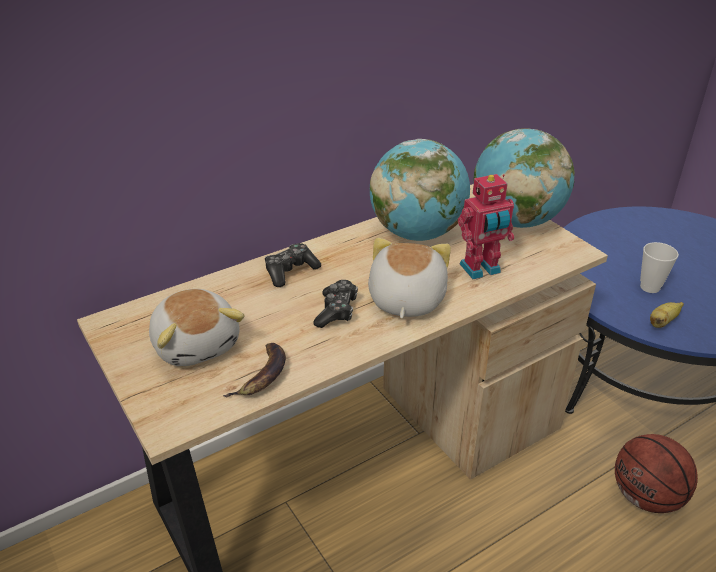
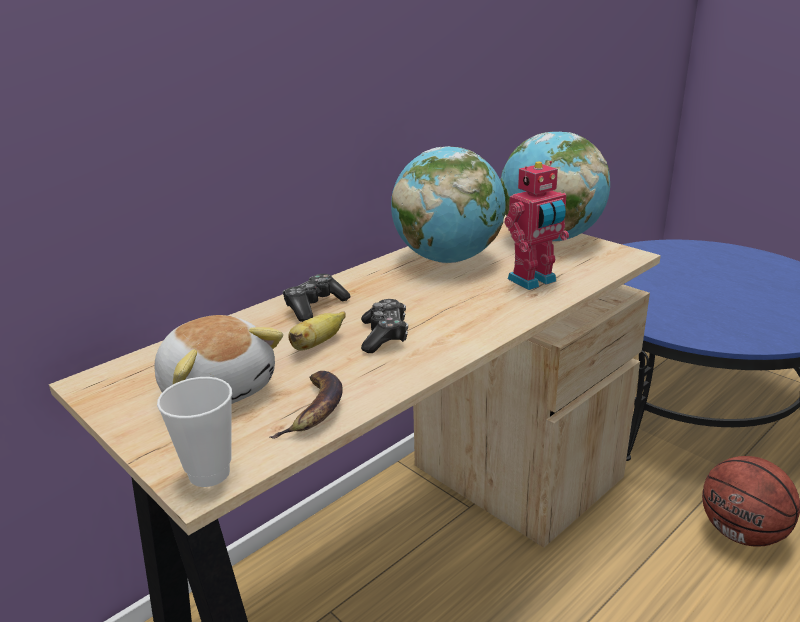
camera: 10 degrees left, 10 degrees down
(405, 300) = (461, 316): plush toy -> none
(650, 287) = (689, 304): cup -> cup (209, 473)
(662, 322) = (718, 333): banana -> banana (317, 344)

